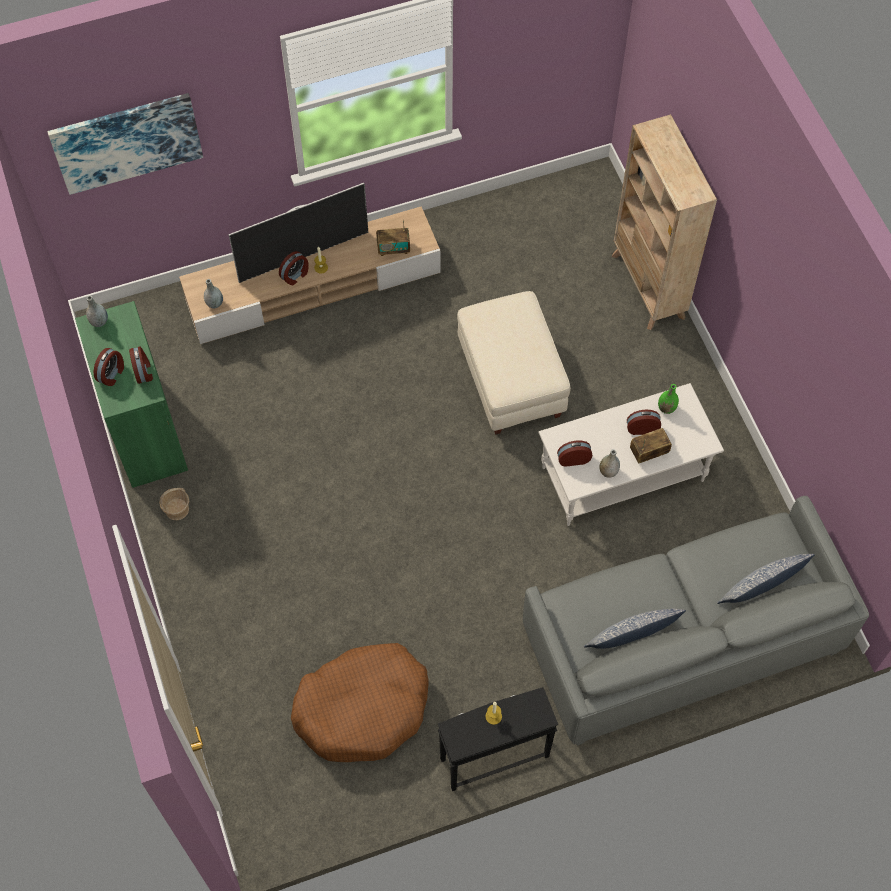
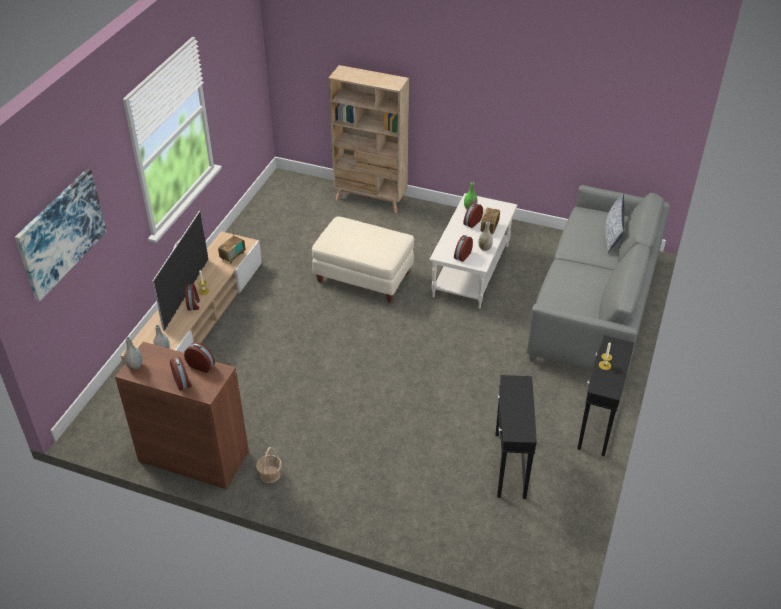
camera: 50 degrees left, 20 degrees down
(145, 431) = (193, 456): green cabinet -> brown cabinet
(363, 708) = (509, 465): brown dog bed -> black side table
(632, 635) = (597, 293): pillow -> none

